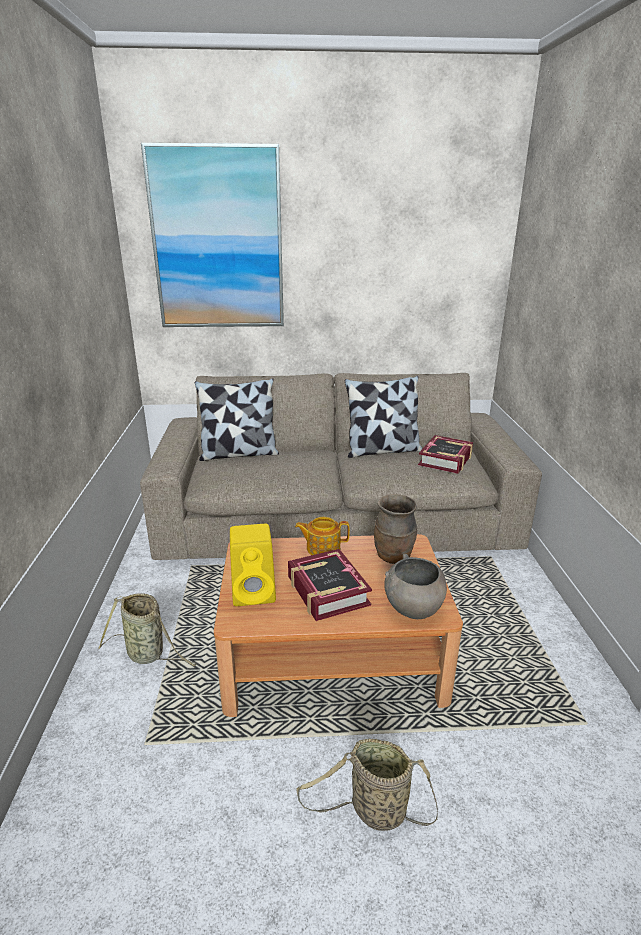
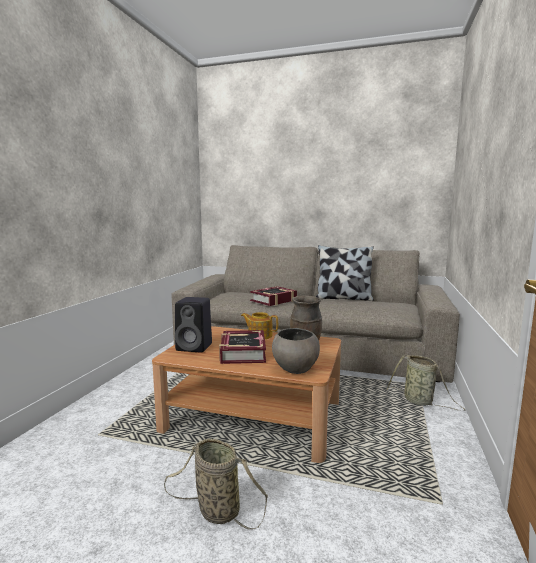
camera: 20 degrees right, 15 degrees down
(148, 654) = (137, 393): basket -> basket (420, 401)
(218, 240) = (252, 164): picture -> none
(239, 454) = (245, 292): pillow -> none
(255, 592) = (195, 347): yellow speaker -> black speaker
(446, 460) = (387, 305): book -> book (273, 300)

